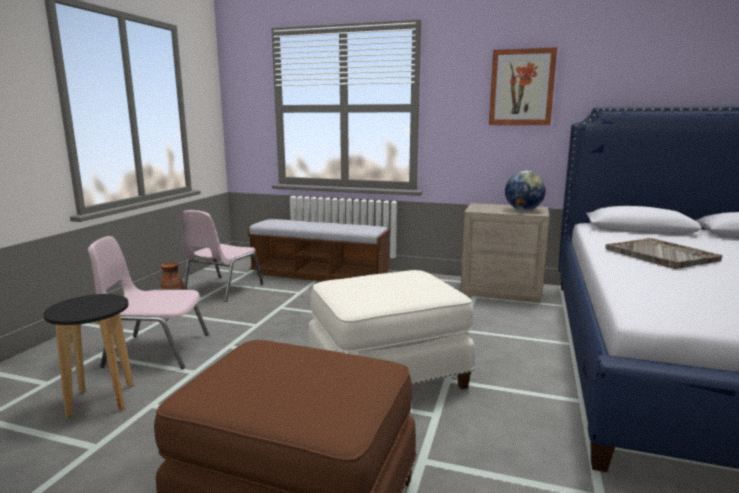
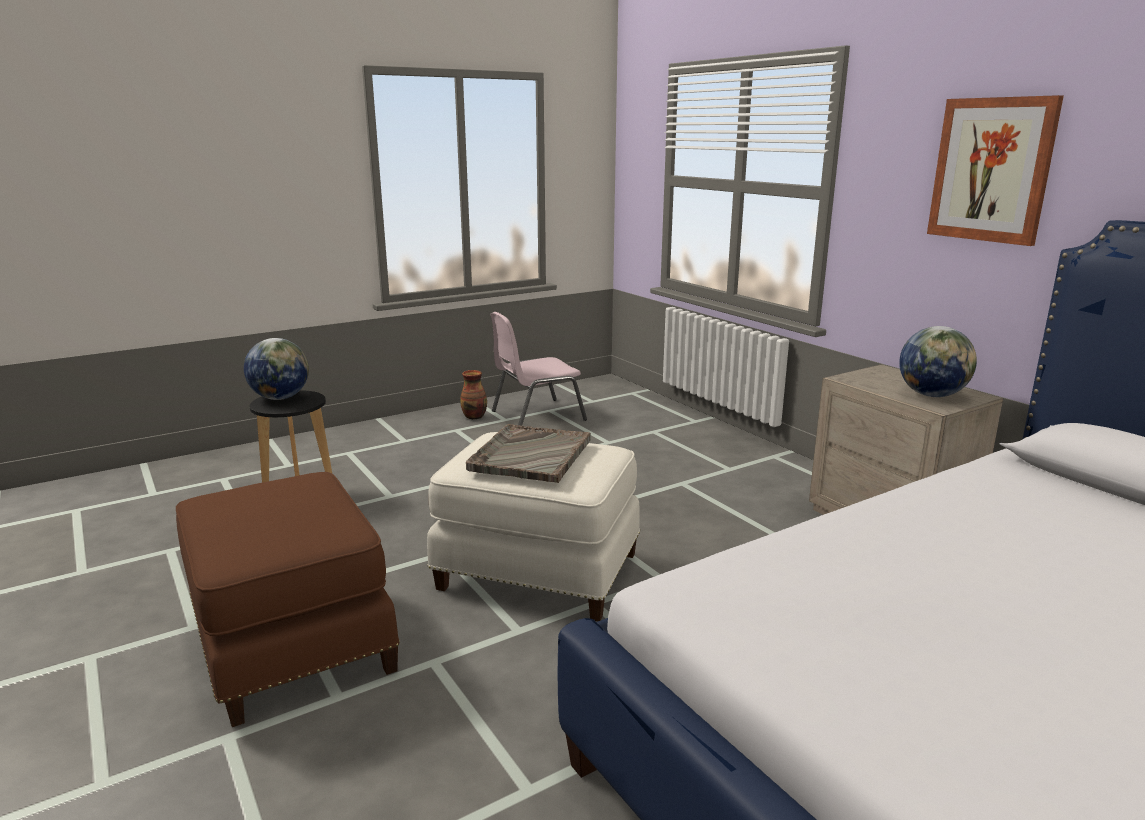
camera: 40 degrees right, 5 degrees up
(72, 305) = (280, 398): none -> globe
(156, 350) = (391, 464): pink chair -> none
(320, 275) = (667, 426): bench -> none
(661, 255) = (984, 534): grey tray -> grey tray (530, 455)

